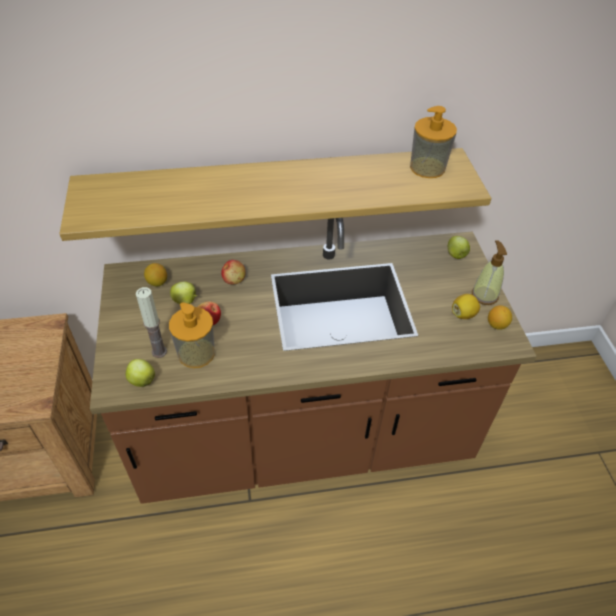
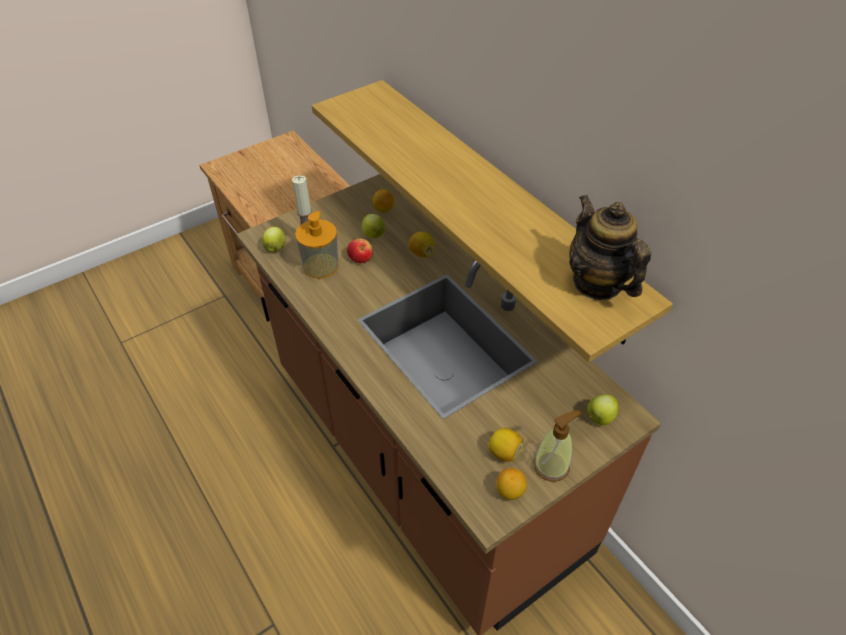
camera: 65 degrees right, 0 degrees up
(234, 279) = (421, 253): apple -> lemon
(427, 167) = (597, 283): soap dispenser -> teapot

